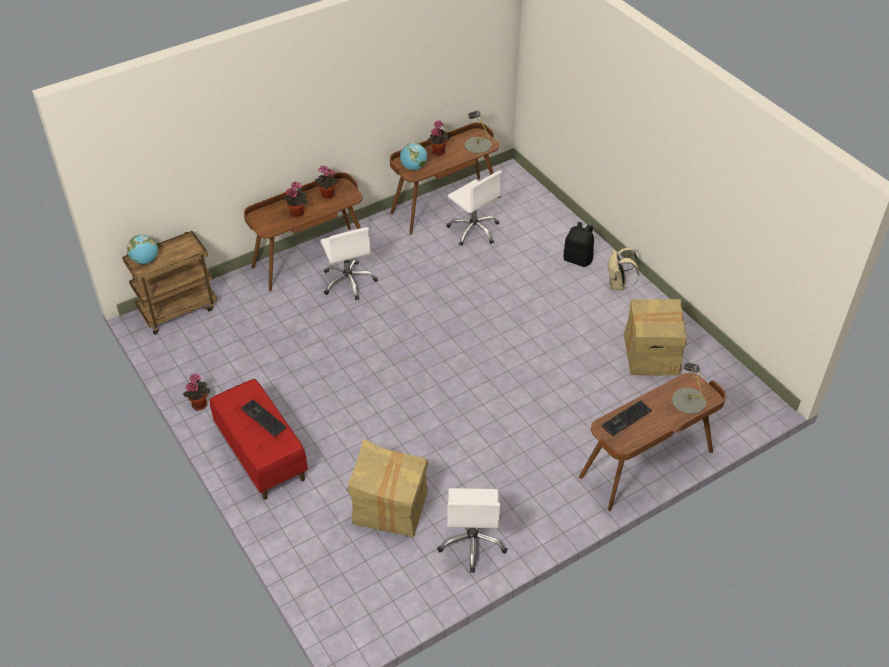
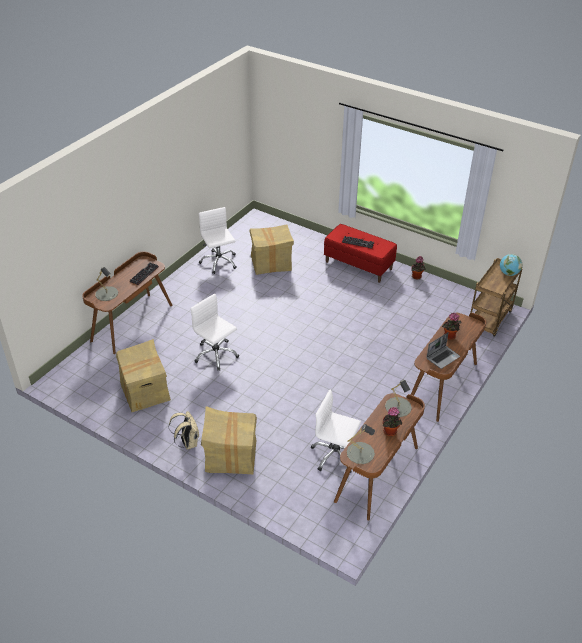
camera: 155 degrees right, 5 degrees down
(327, 196) = (443, 357): potted plant -> laptop
(348, 281) = (398, 376): white office chair -> white office chair (216, 355)
(413, 167) = (398, 407): globe -> grey table lamp
(578, 259) = (230, 456): black backpack -> cardboard box

